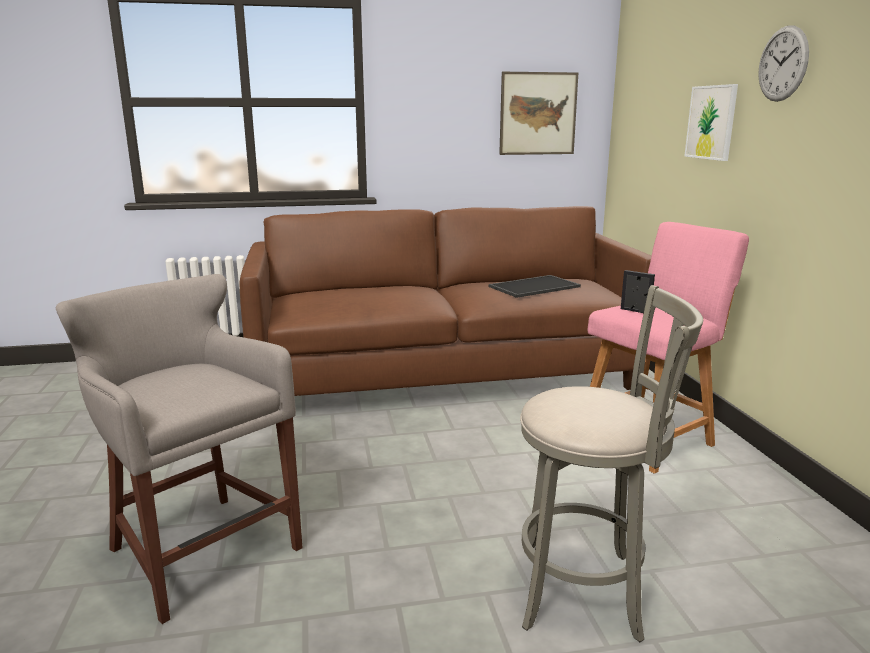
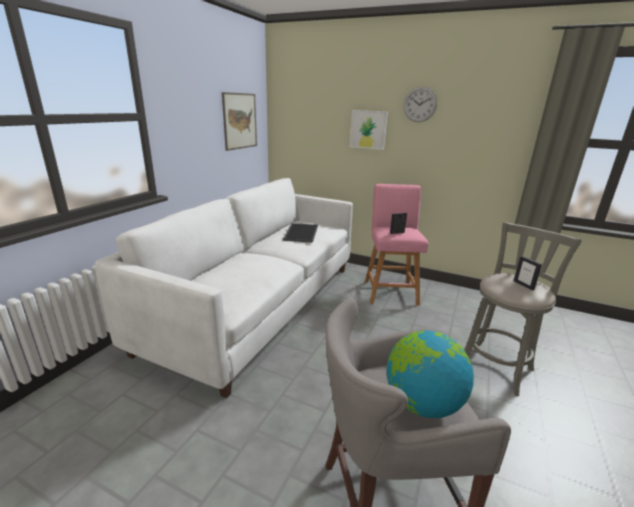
camera: 55 degrees left, 5 degrees up
(169, 390) = (422, 403): none -> globe
(444, 374) = (259, 304): brown sofa -> white sofa
(598, 410) = (523, 285): none -> picture frame

